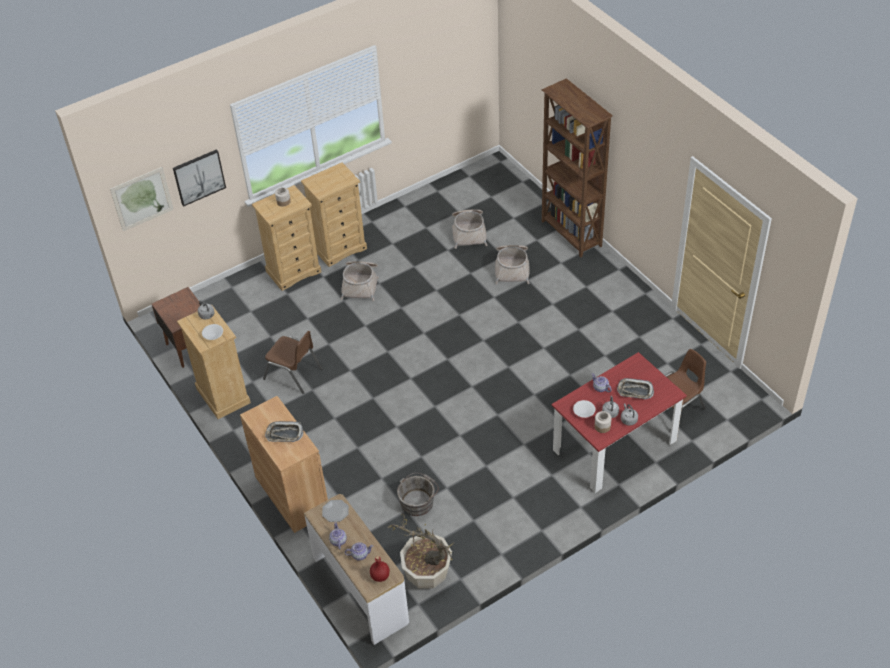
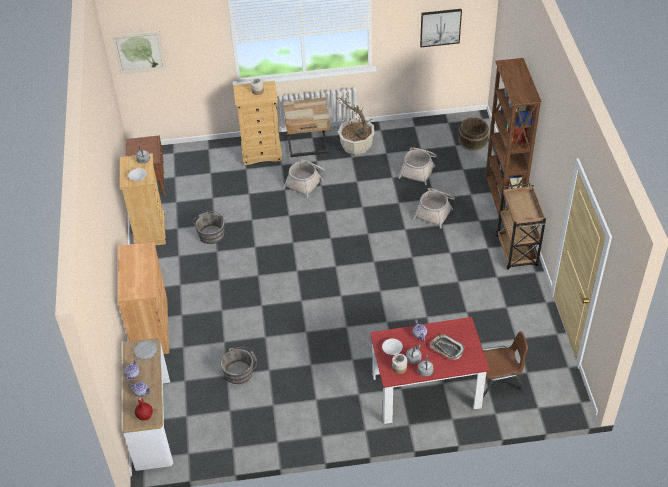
camera: 25 degrees right, 0 degrees up
(199, 177) = (192, 49): picture -> picture (440, 27)
(284, 434) = (139, 274): tray -> none
(293, 374) = (210, 233): brown chair -> grey bucket
(339, 248) = (308, 146): beige dresser -> beige nightstand
(427, 574) = (210, 433): potted plant -> potted plant (356, 148)
(505, 186) = (472, 140): none -> brown bucket
(616, 280) = (517, 252): none -> brown cart

